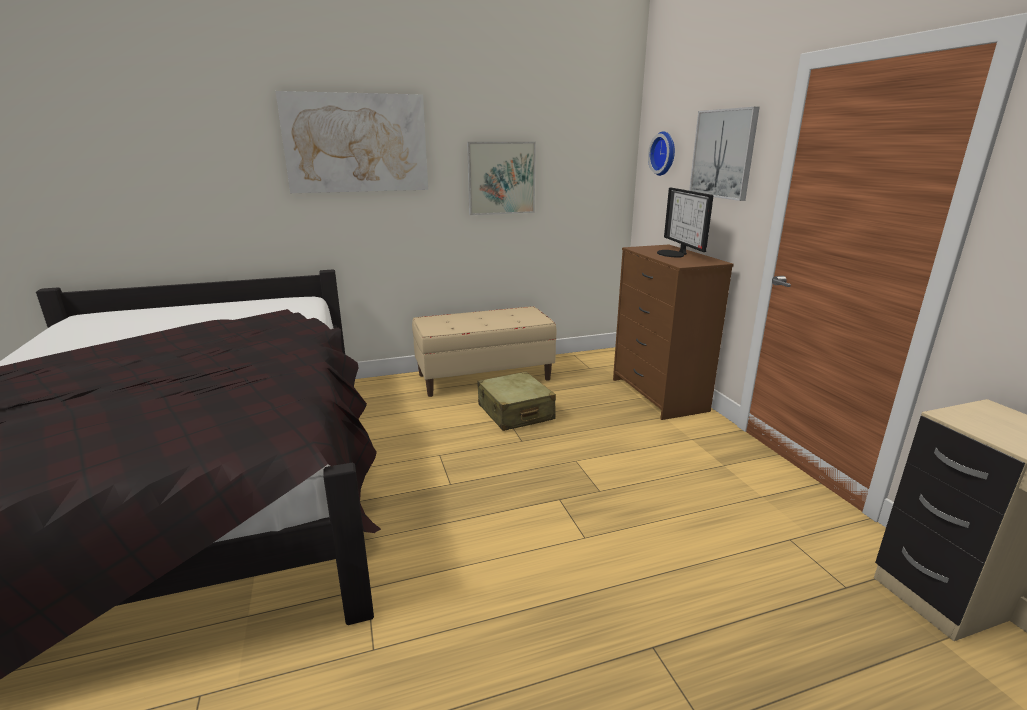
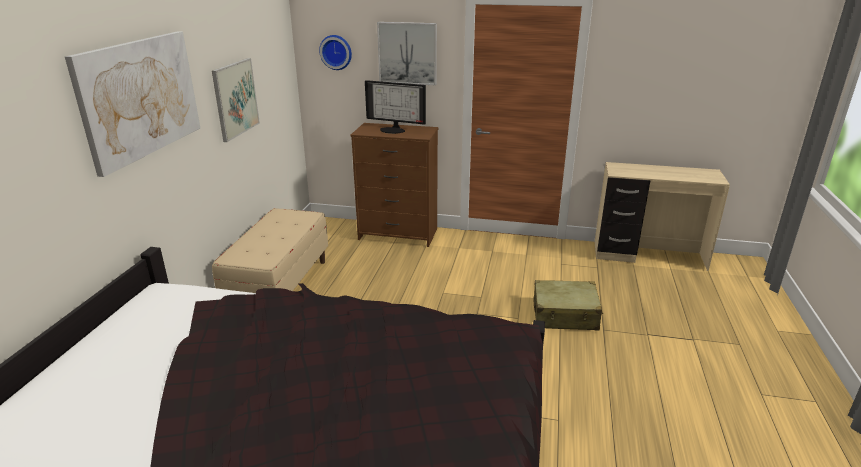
camera: 60 degrees left, 5 degrees up
(515, 412) = (356, 293): beige suitcase -> beige suitcase (565, 315)

